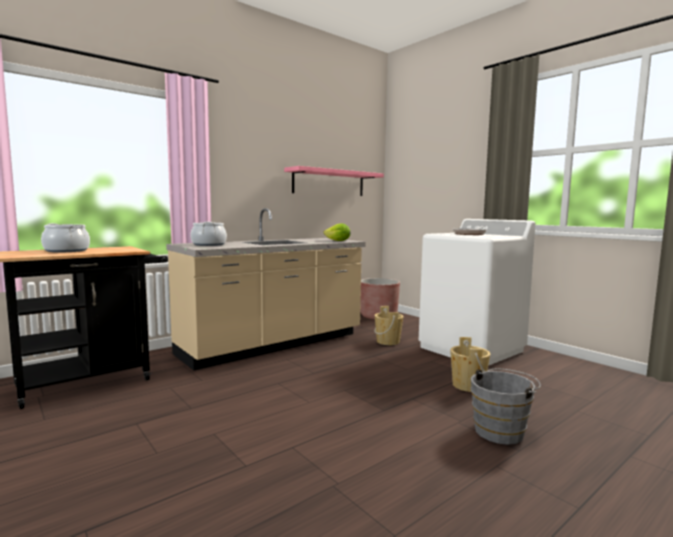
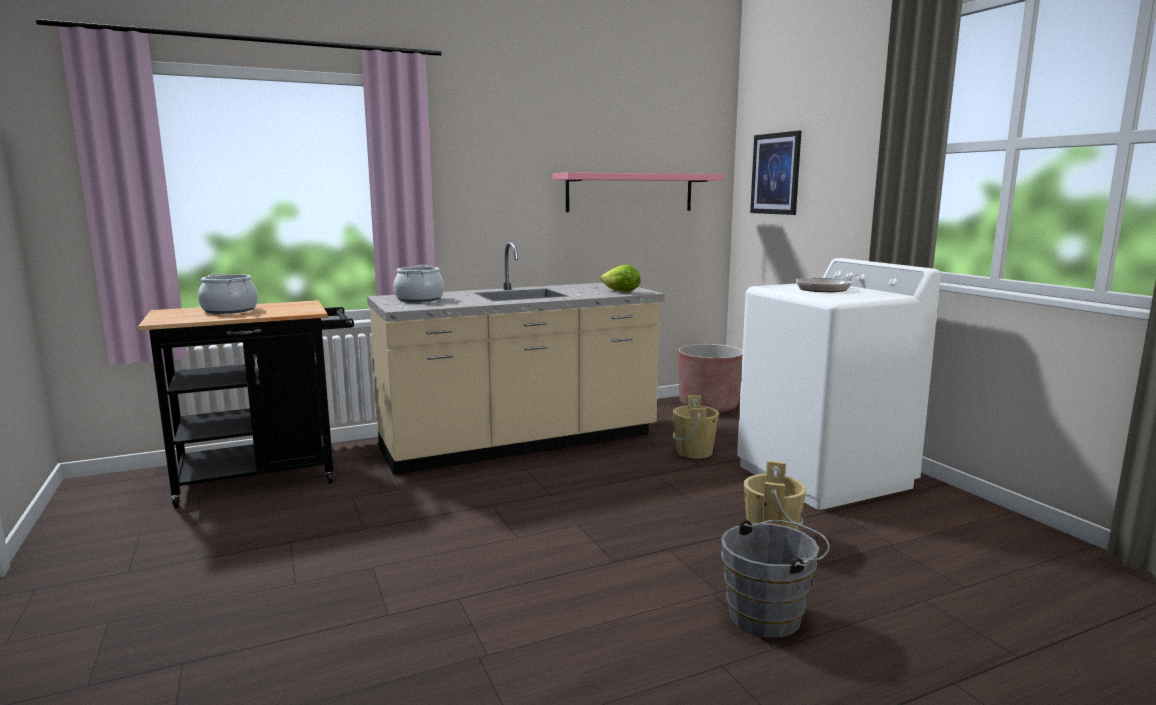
camera: 15 degrees right, 5 degrees up
(414, 174) = (775, 174): none -> picture

